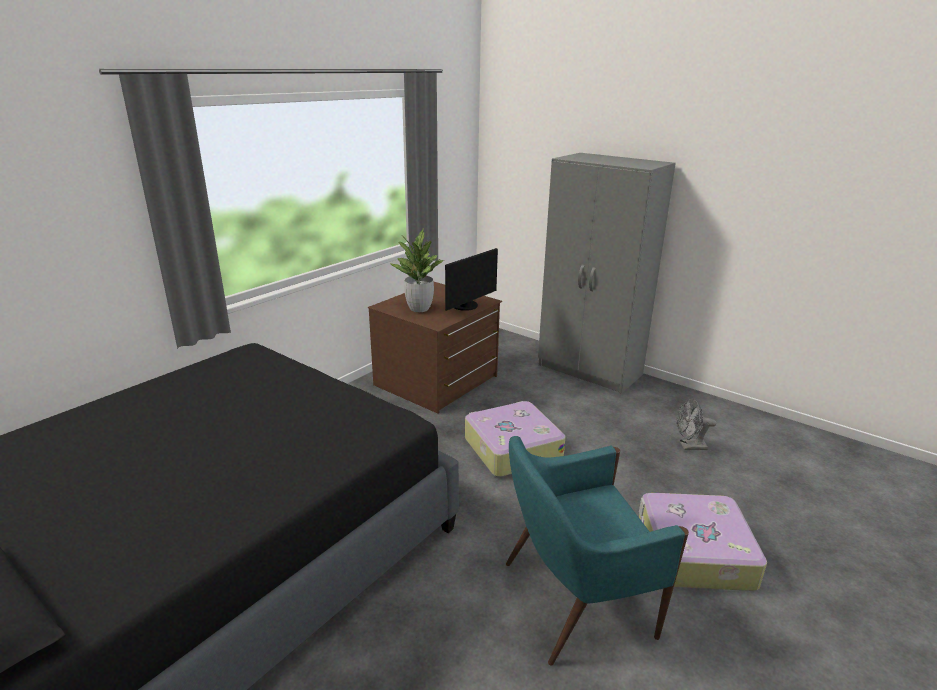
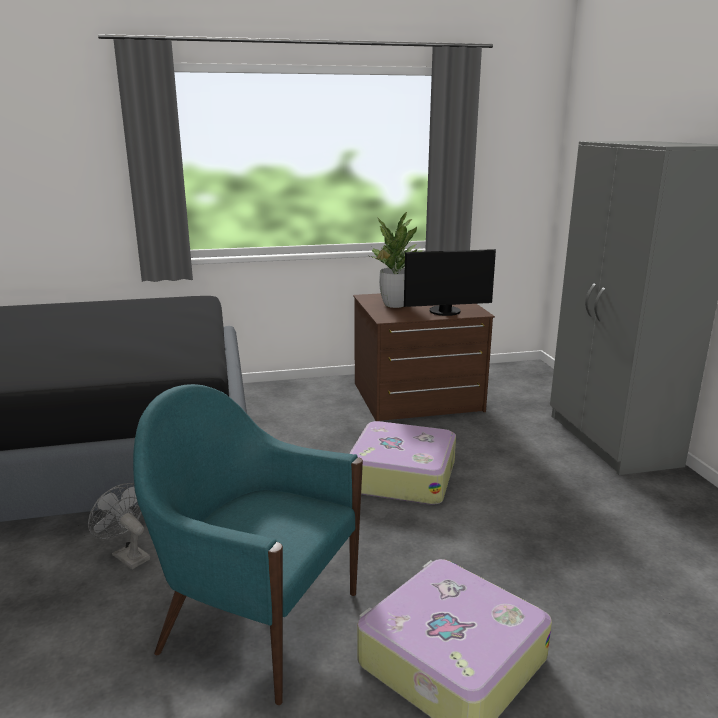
camera: 40 degrees right, 5 degrees down
(689, 446) = (629, 561): grey fan -> grey fan (127, 555)

